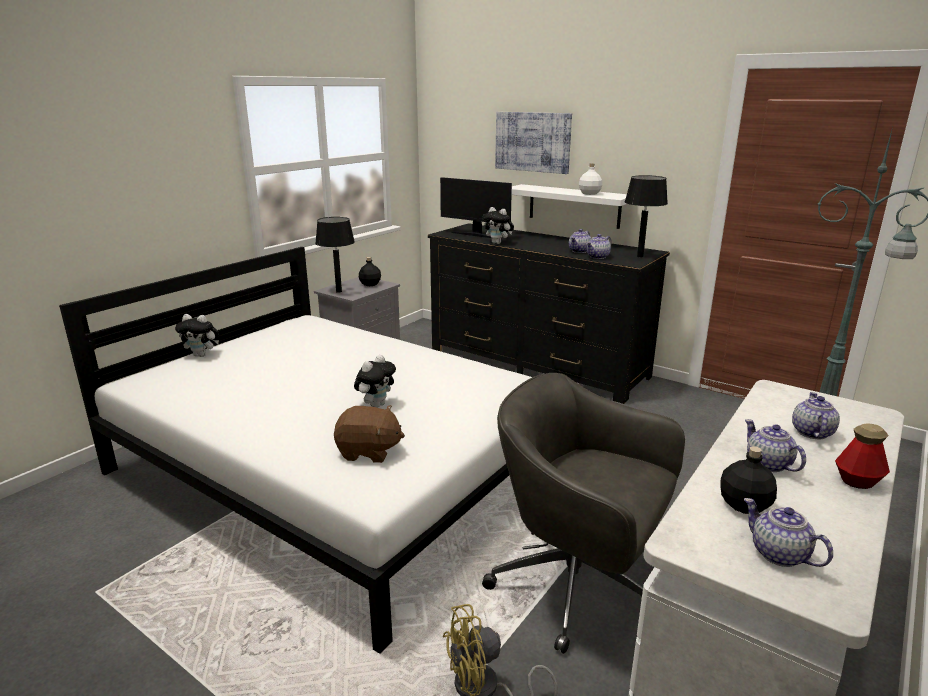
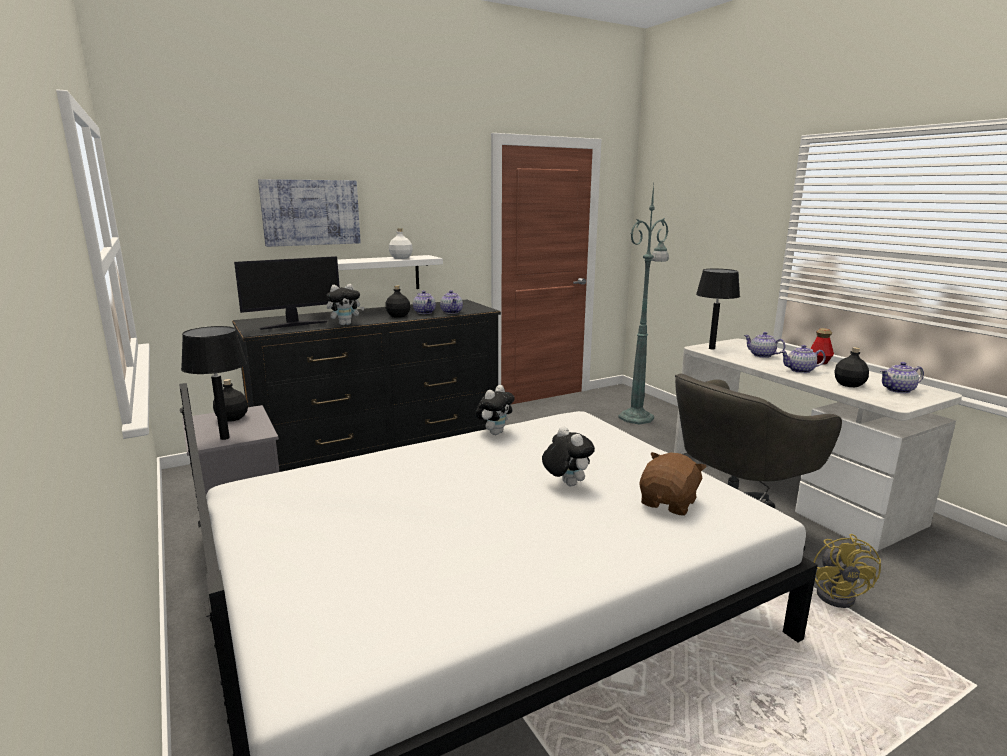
camera: 65 degrees left, 5 degrees down
(202, 355) = (267, 588): plush toy -> plush toy (495, 432)
(551, 248) = (398, 316): none -> black bottle
(639, 256) = (469, 305): black table lamp -> black table lamp (711, 348)

